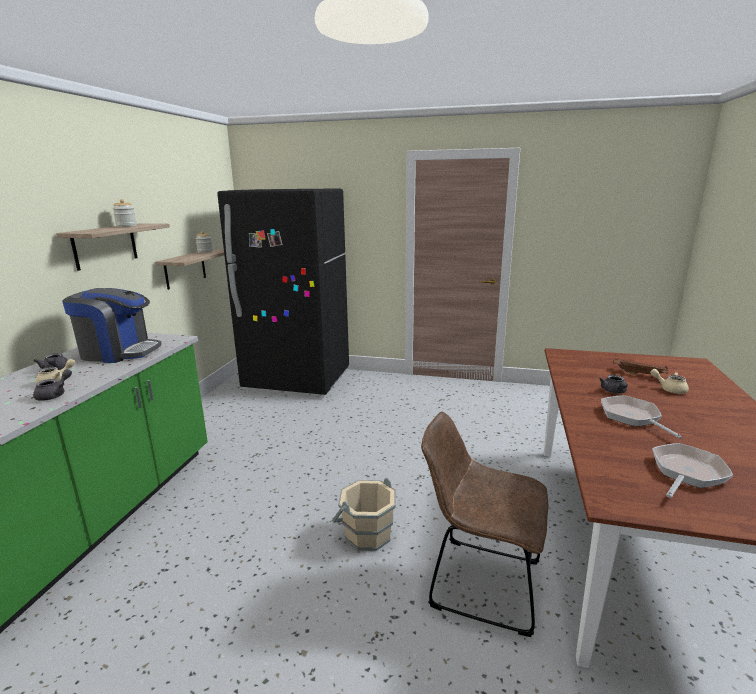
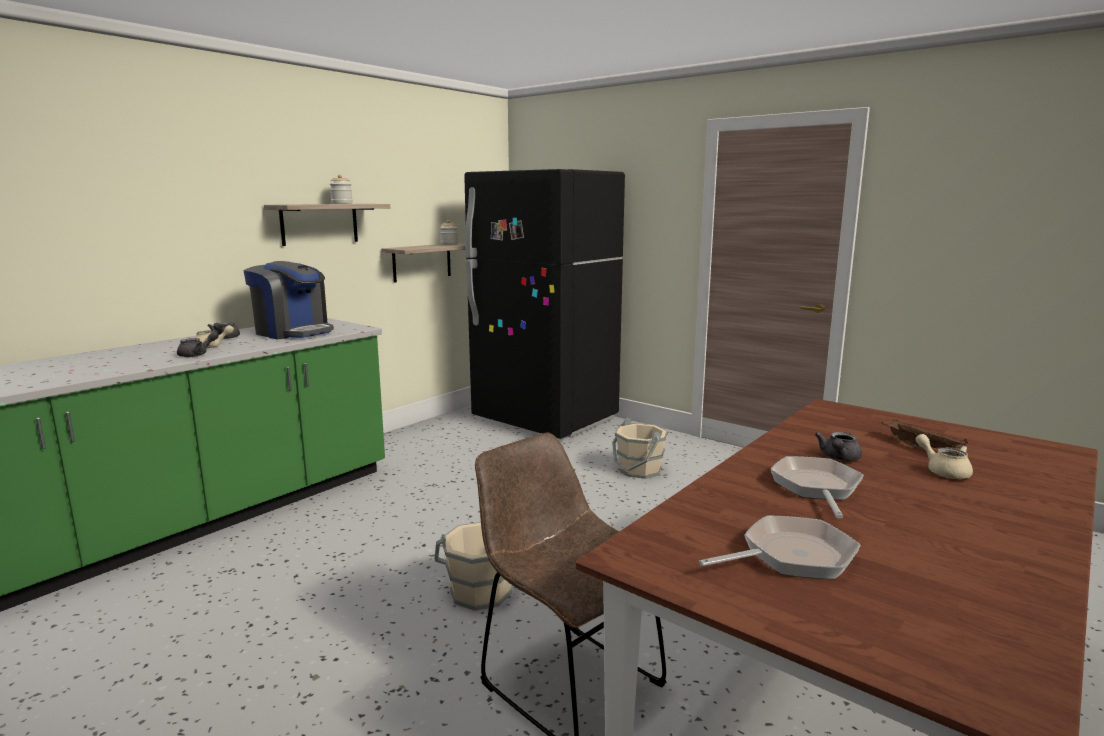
camera: 25 degrees right, 5 degrees down
(394, 408) = (639, 470): none -> beige bucket

